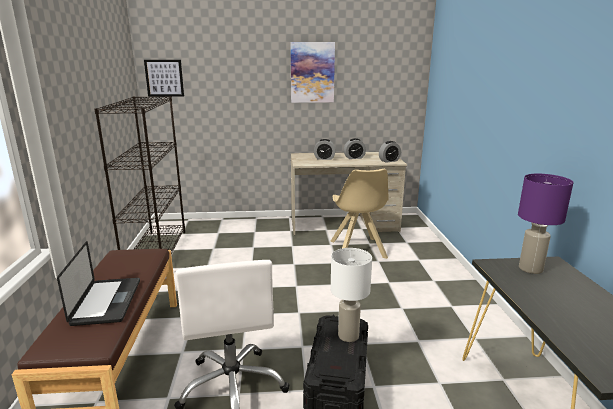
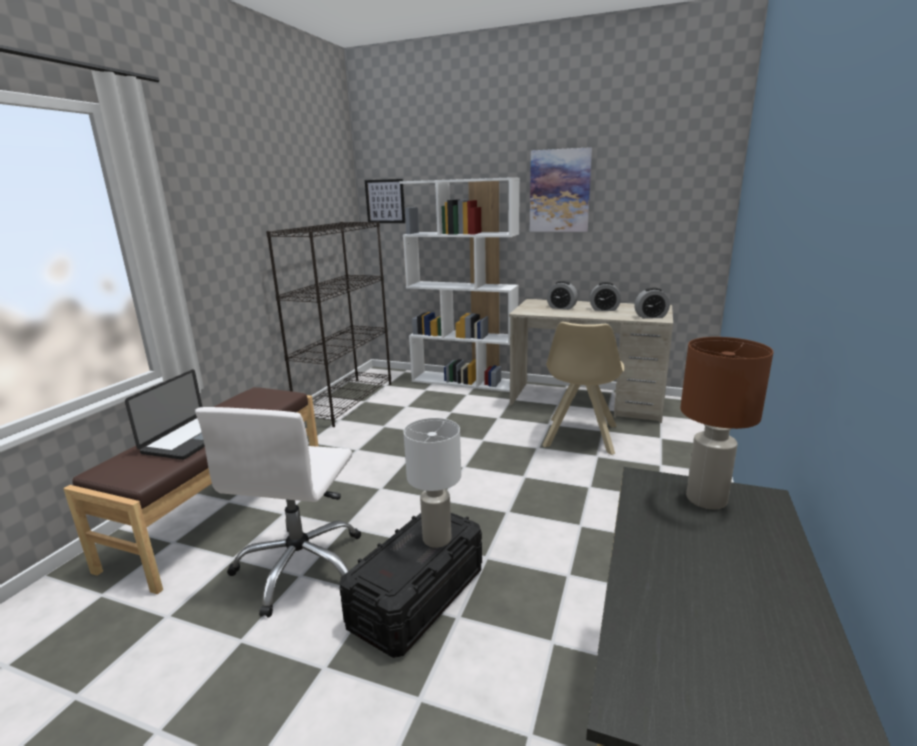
camera: 25 degrees right, 0 degrees up
(244, 222) = (465, 381): none -> white bookcase
(531, 269) = (706, 500): purple table lamp -> brown table lamp

